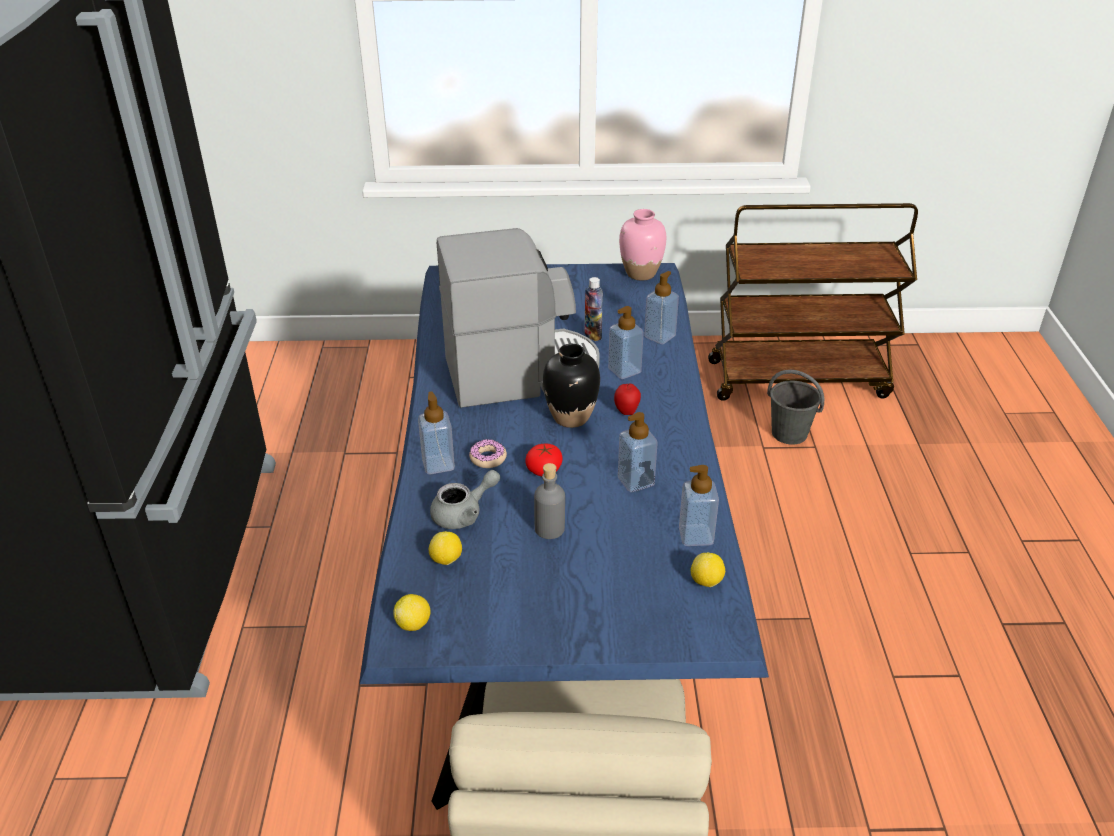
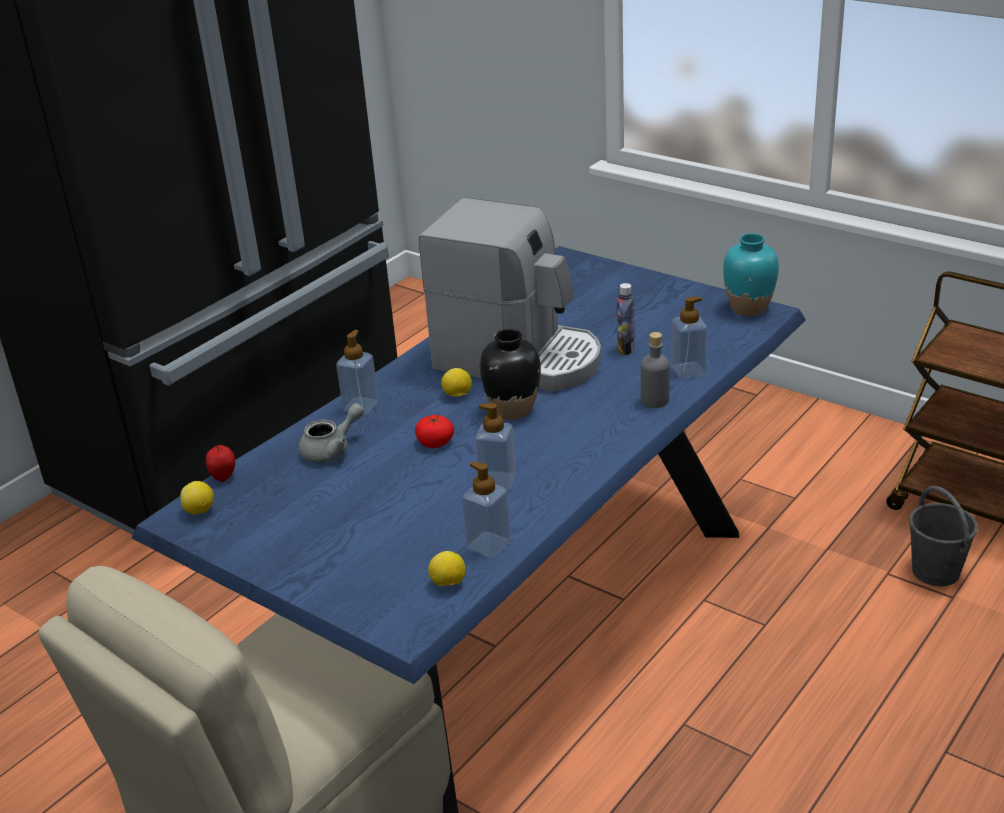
camera: 40 degrees right, 5 degrees down
(446, 560) = (277, 477): lemon -> lemon (457, 395)
(464, 513) = (332, 450): grey teapot -> grey teapot turned 45 degrees counterclockwise
(488, 458) = (404, 416): donut -> none
(549, 529) = (380, 488): grey bottle -> grey bottle (655, 400)
(624, 370) = (613, 388): soap dispenser -> none
(626, 411) = (568, 423): apple -> apple (224, 477)
(641, 273) = (748, 308): pink vase -> turquoise vase

